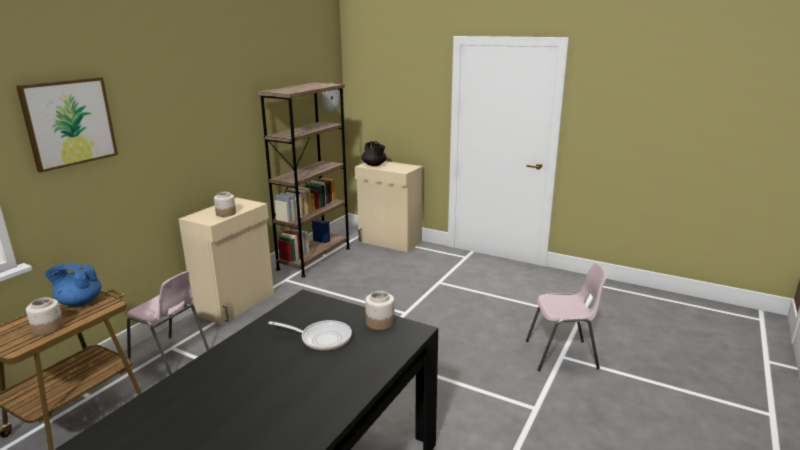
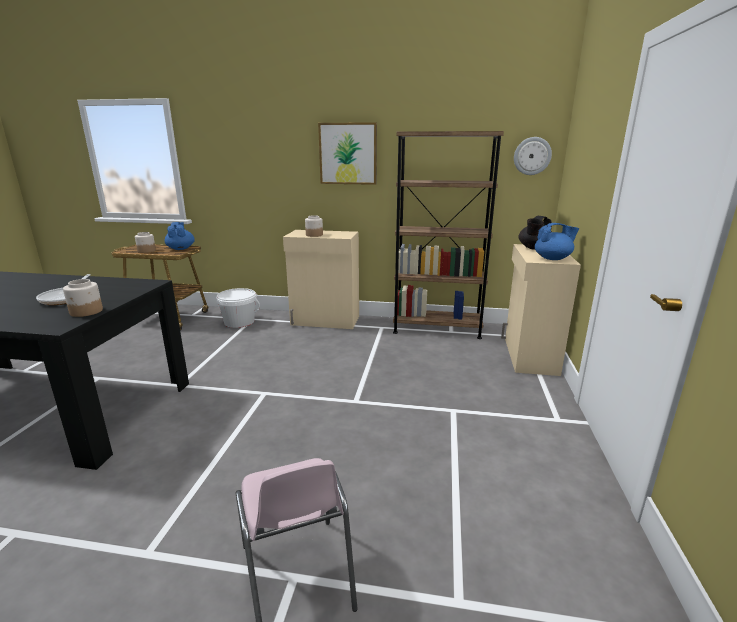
camera: 70 degrees right, 0 degrees up
(69, 122) = (223, 134): picture -> picture (348, 154)
(170, 357) = (239, 322): pink chair -> white bucket
(404, 167) = (553, 259): none -> blue teapot

